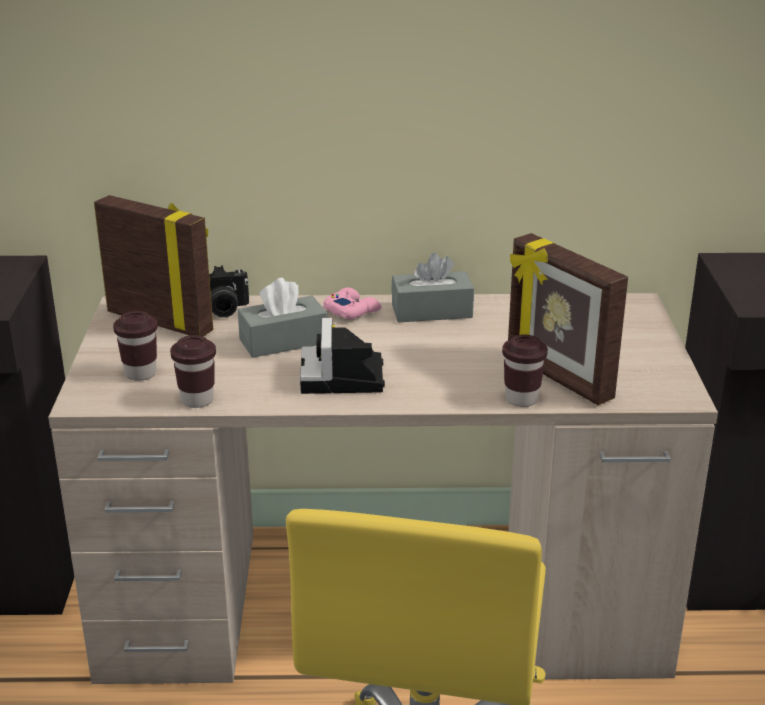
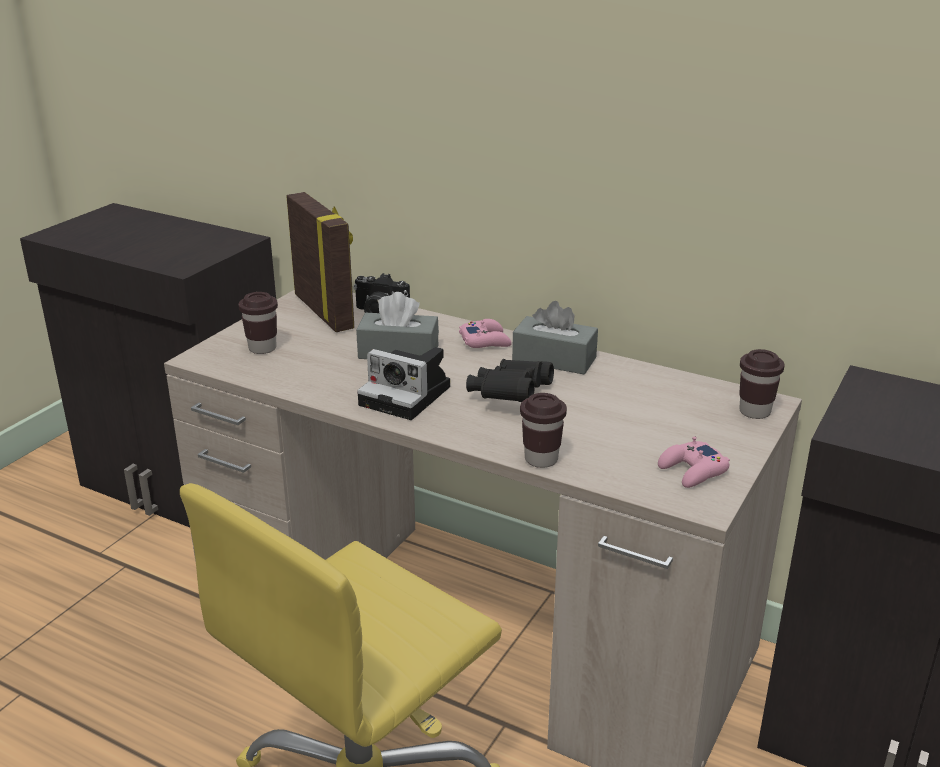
camera: 30 degrees right, 0 degrees up
(197, 400) = (277, 381): brown cup -> brown cup (754, 412)
(343, 379) = (409, 396): camera -> camera turned 90 degrees counterclockwise
(433, 354) = (509, 397): none -> black binoculars
(557, 378) = (598, 450): picture frame -> none
(645, 373) = (693, 471): none -> pink game controller

